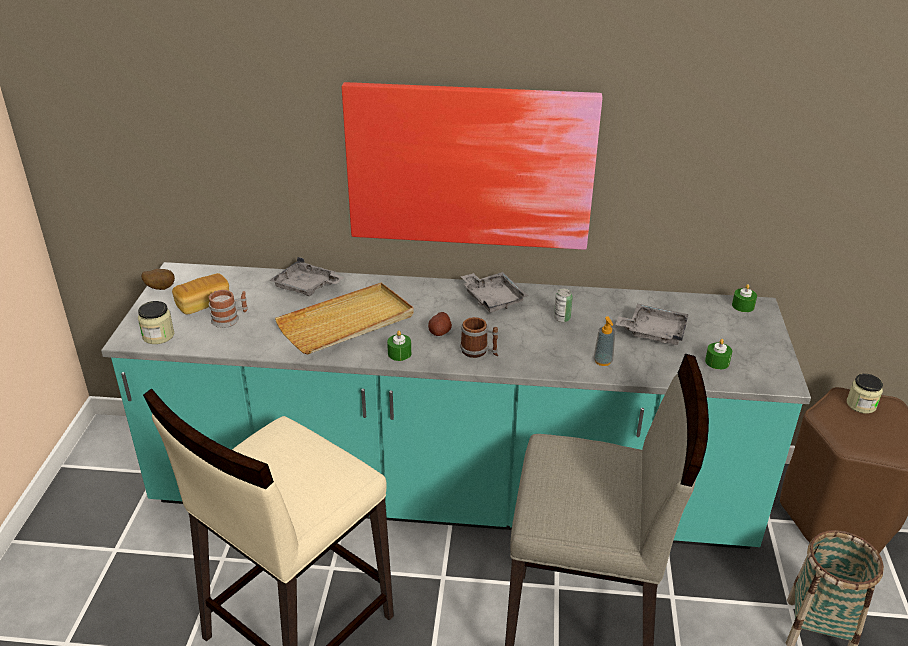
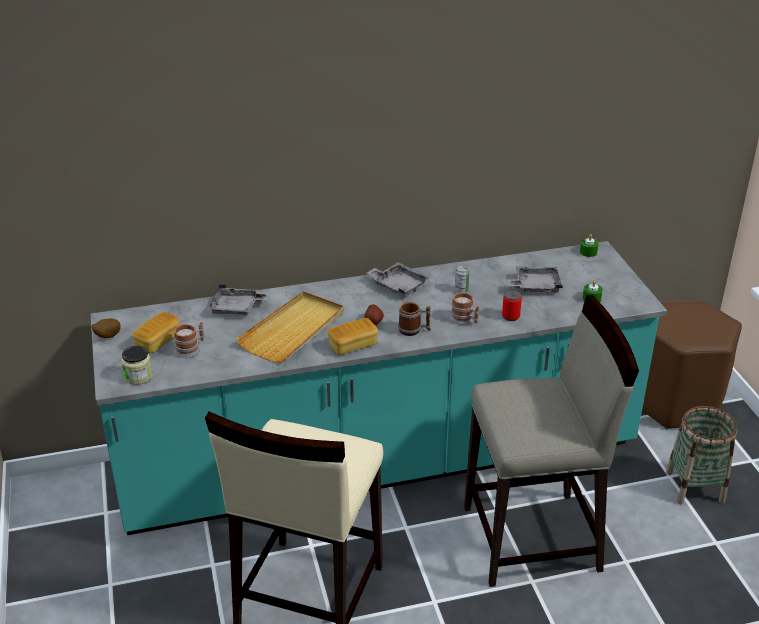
camera: 20 degrees left, 0 degrees up
(399, 353) = (353, 345): green candle -> bread
(470, 166) = (365, 179): picture -> none
(545, 353) = (465, 320): none -> mug
(603, 361) = (510, 316): soap dispenser -> can
(861, 405) = (681, 311): jar -> none

